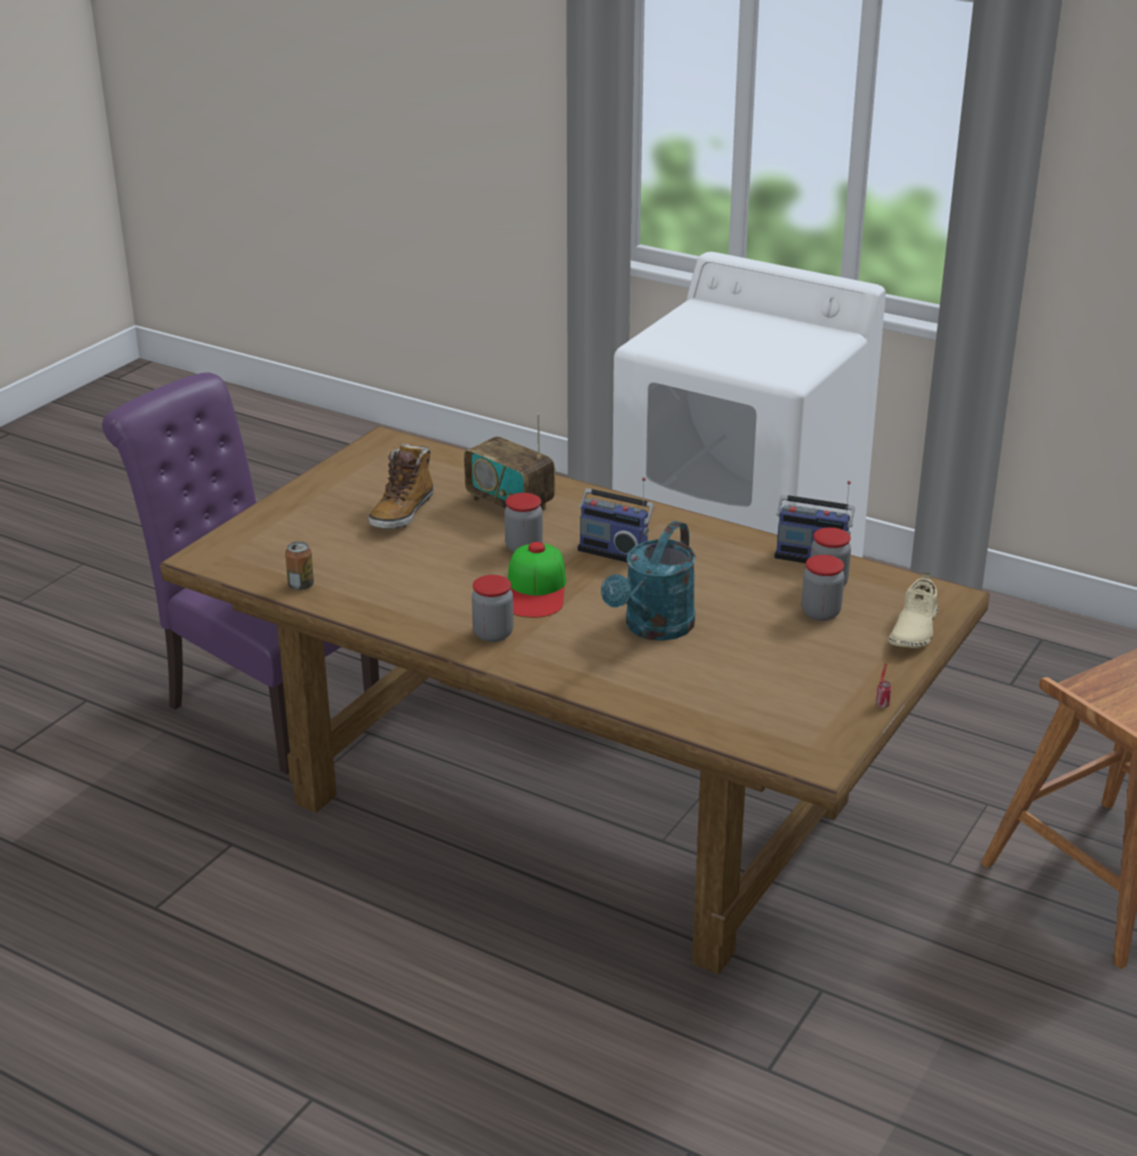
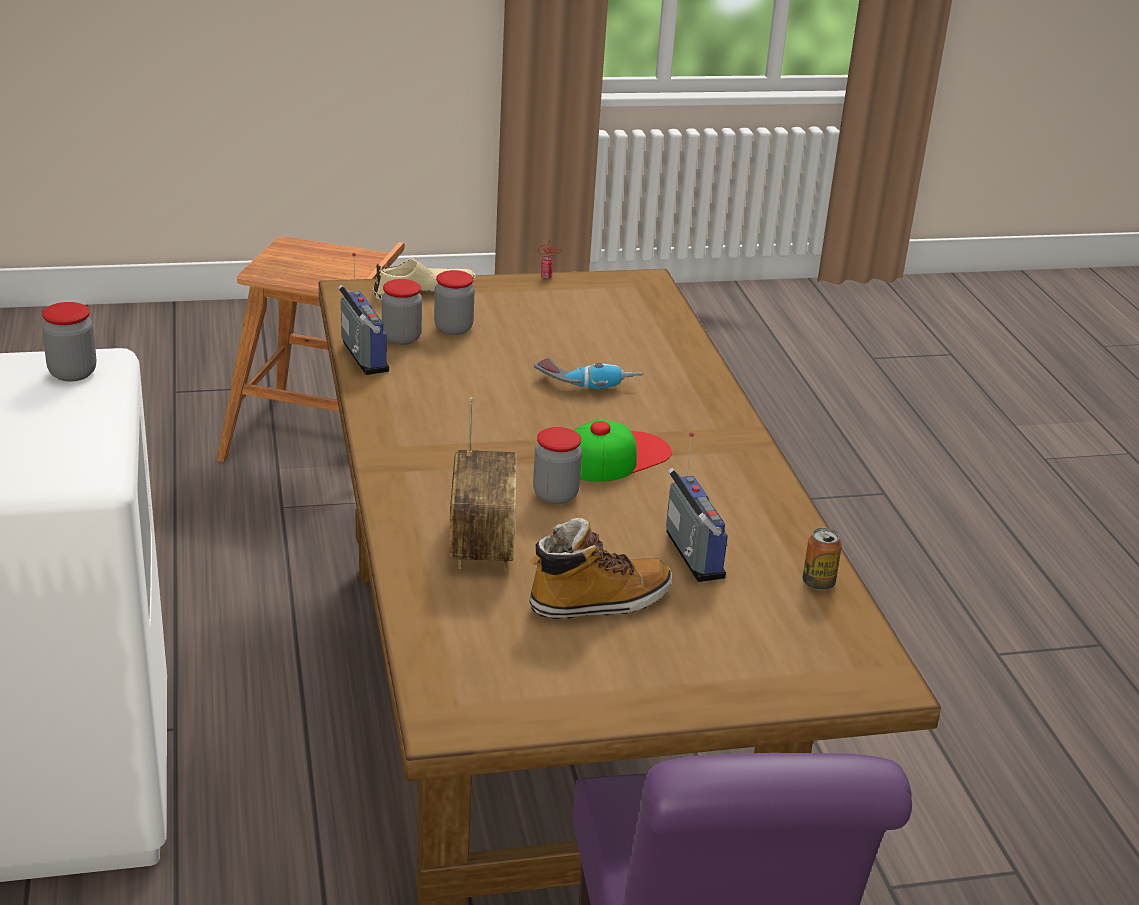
camera: 135 degrees left, 0 degrees up
(493, 634) = (713, 446): jar -> jar (72, 373)
(615, 551) = (489, 446): radio -> radio (689, 555)
(653, 629) = (587, 383): turquoise watering can -> power drill

